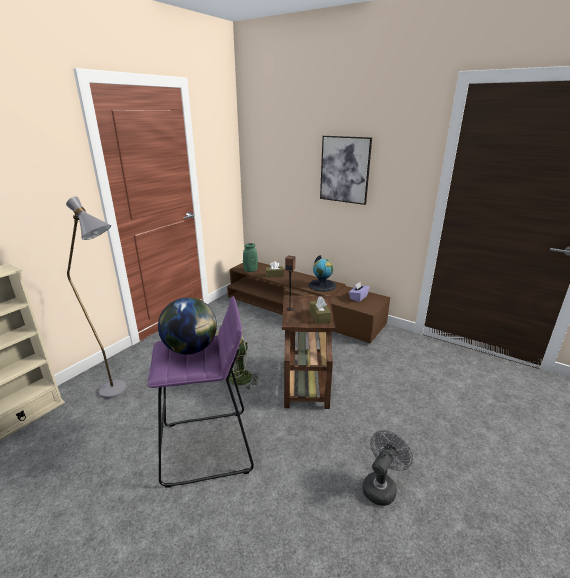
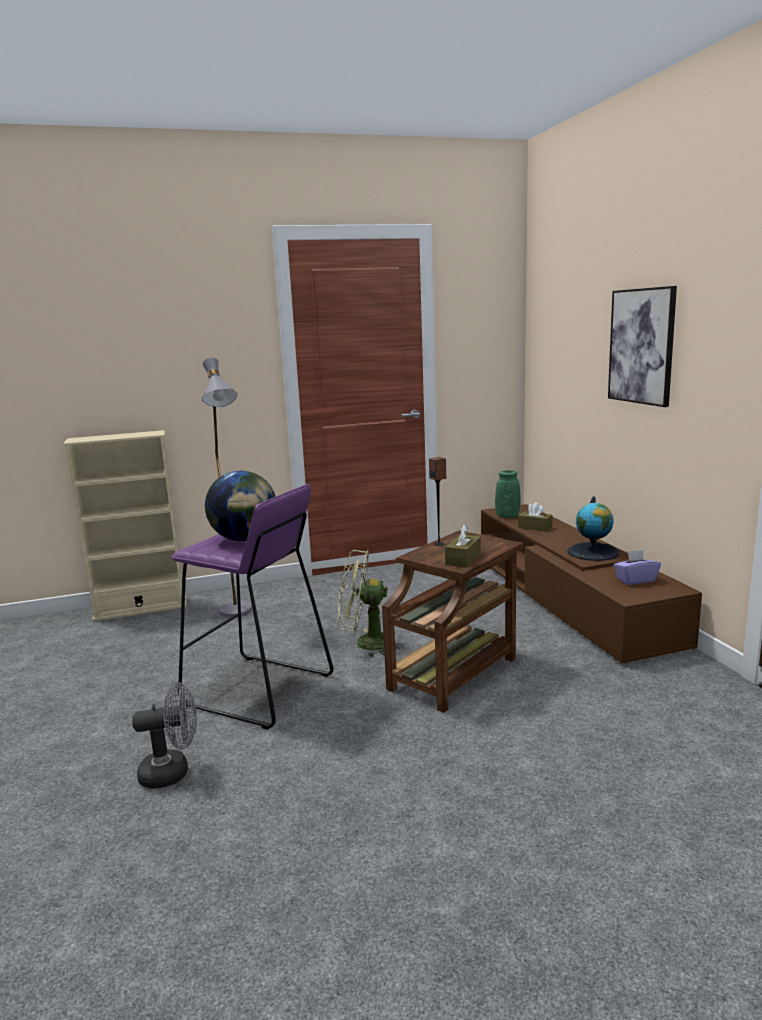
camera: 40 degrees right, 10 degrees down
(381, 486) = (399, 815): grey fan -> grey fan (172, 772)

